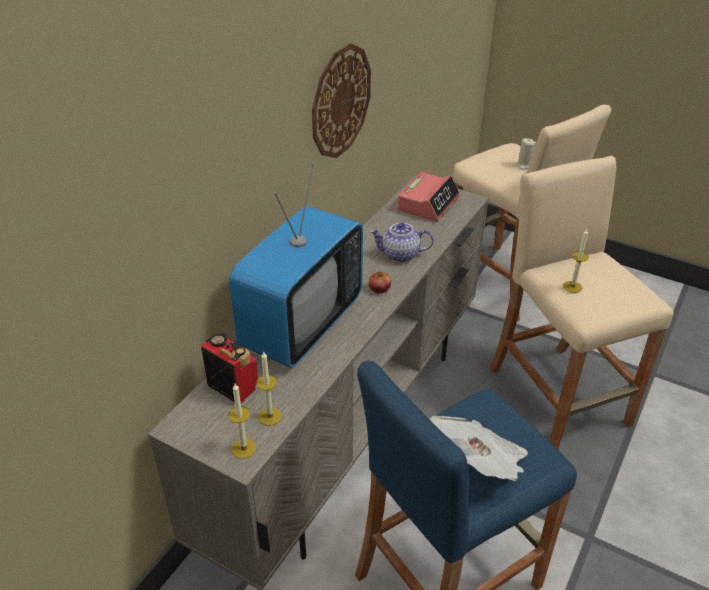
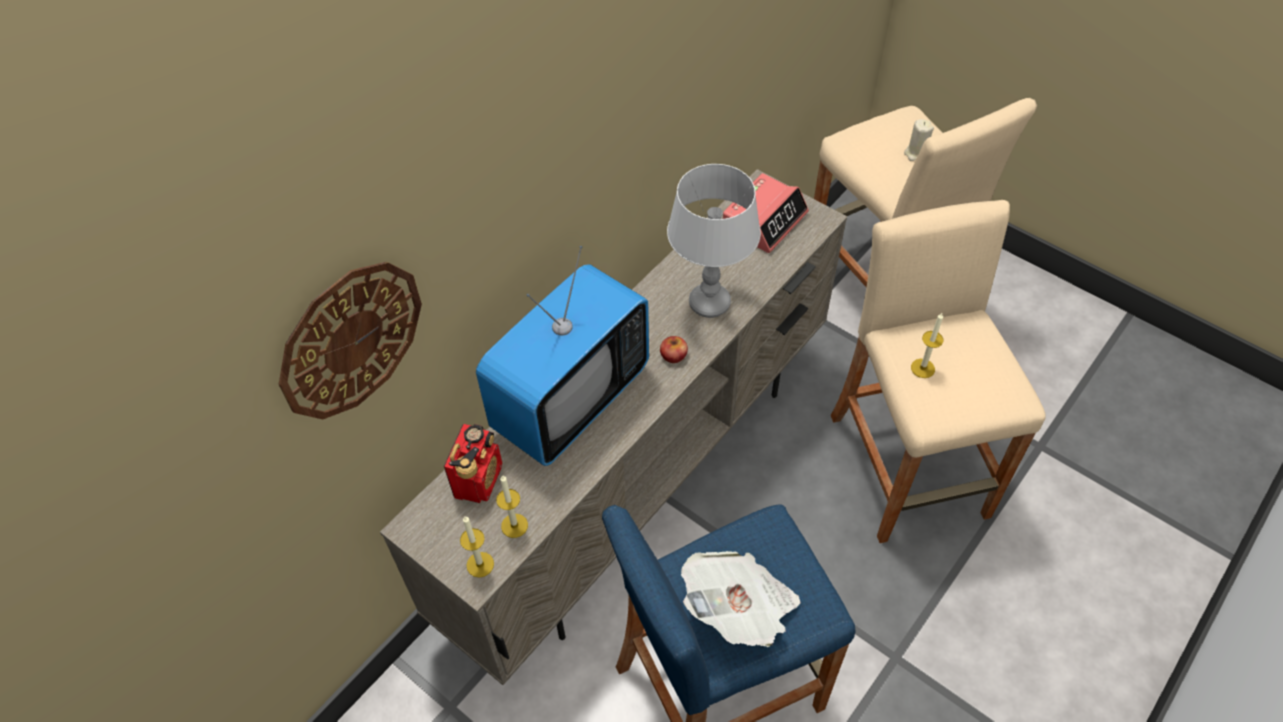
camera: 10 degrees right, 15 degrees up
(232, 386) = (479, 480): radio -> radio turned 60 degrees clockwise
(340, 101) = (639, 127): wall clock -> wall clock (351, 340)
(400, 255) = (709, 303): teapot -> grey table lamp

